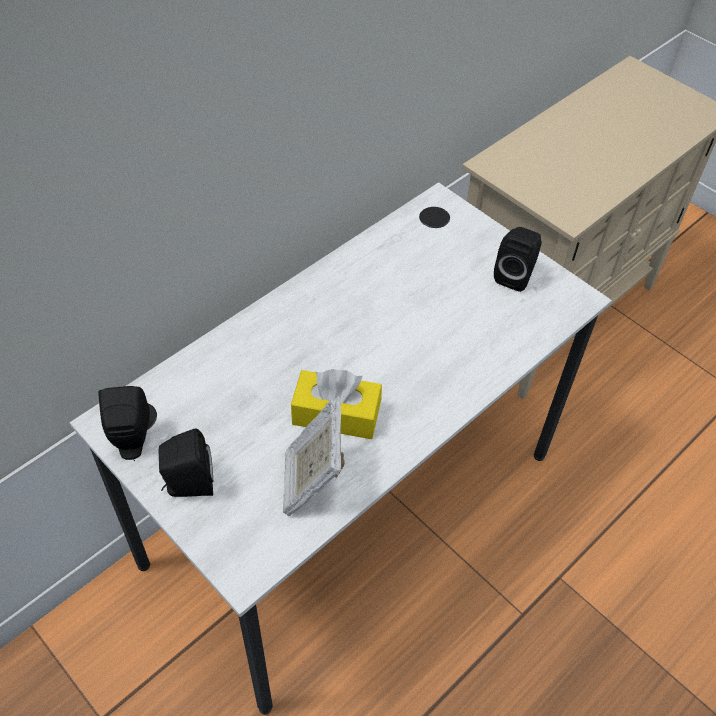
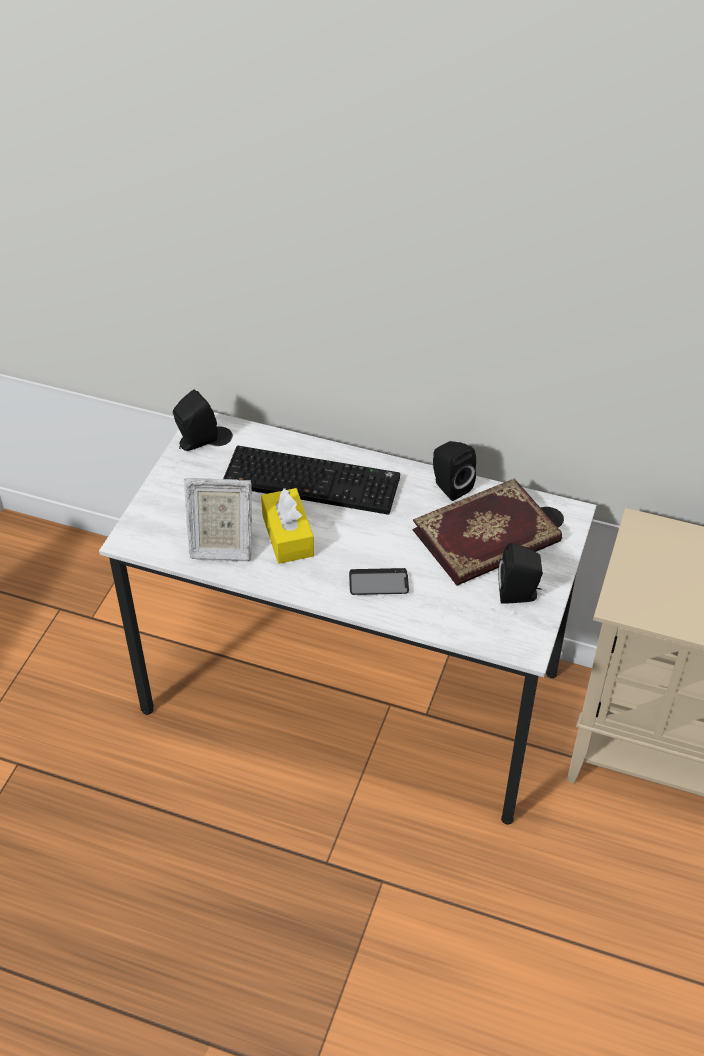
camera: 65 degrees right, 5 degrees down
(188, 485) = (178, 484): black speaker -> black speaker (449, 486)
(271, 360) = (314, 480): none -> keyboard
(313, 481) = (220, 546): picture frame -> picture frame turned 150 degrees counterclockwise
(435, 265) = (487, 538): none -> book
(446, 367) = (378, 583): none -> phone

